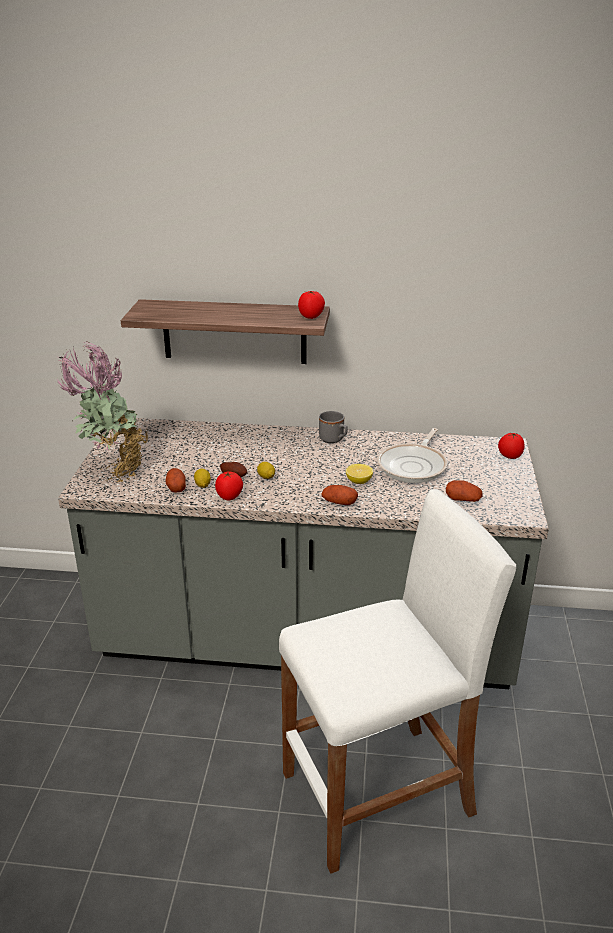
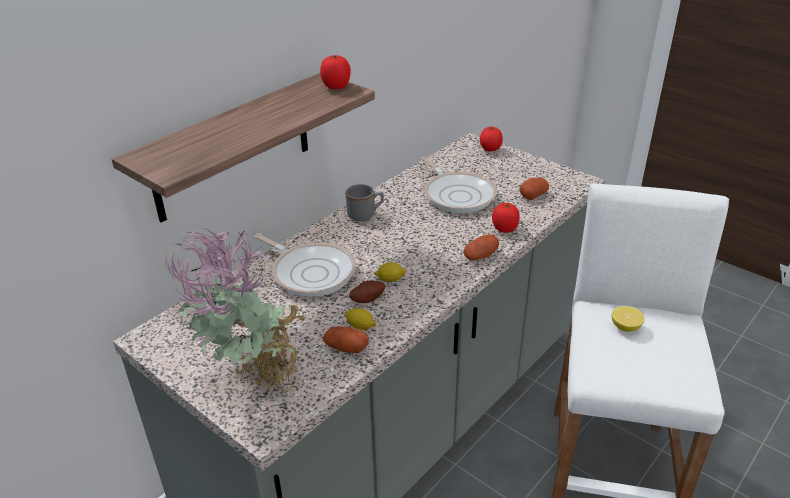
camera: 55 degrees left, 5 degrees up
(229, 497) = (405, 317): tomato -> tomato (505, 229)
(241, 446) = (311, 272): none -> frying pan
(358, 481) = (455, 231): lemon -> lemon (625, 327)

